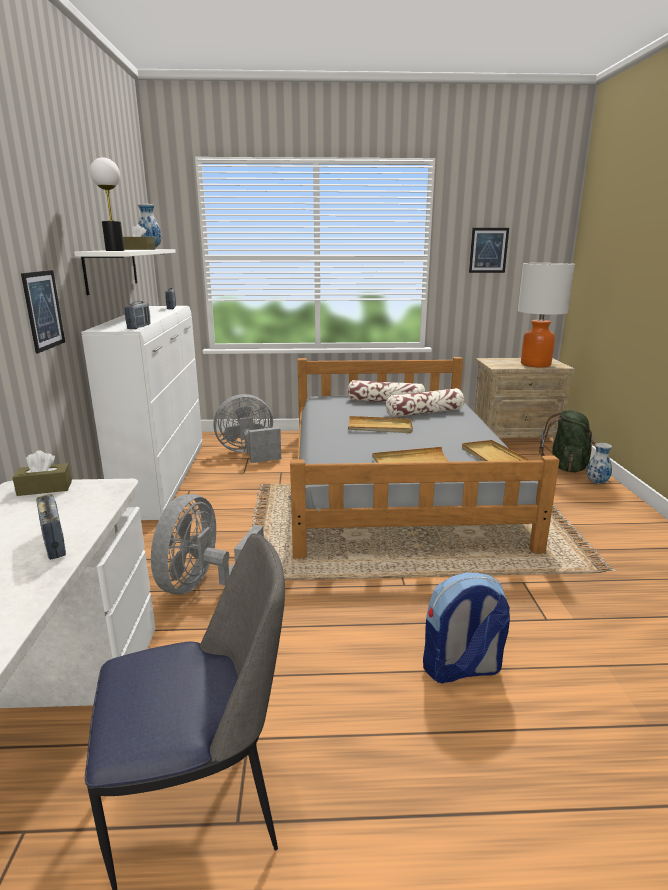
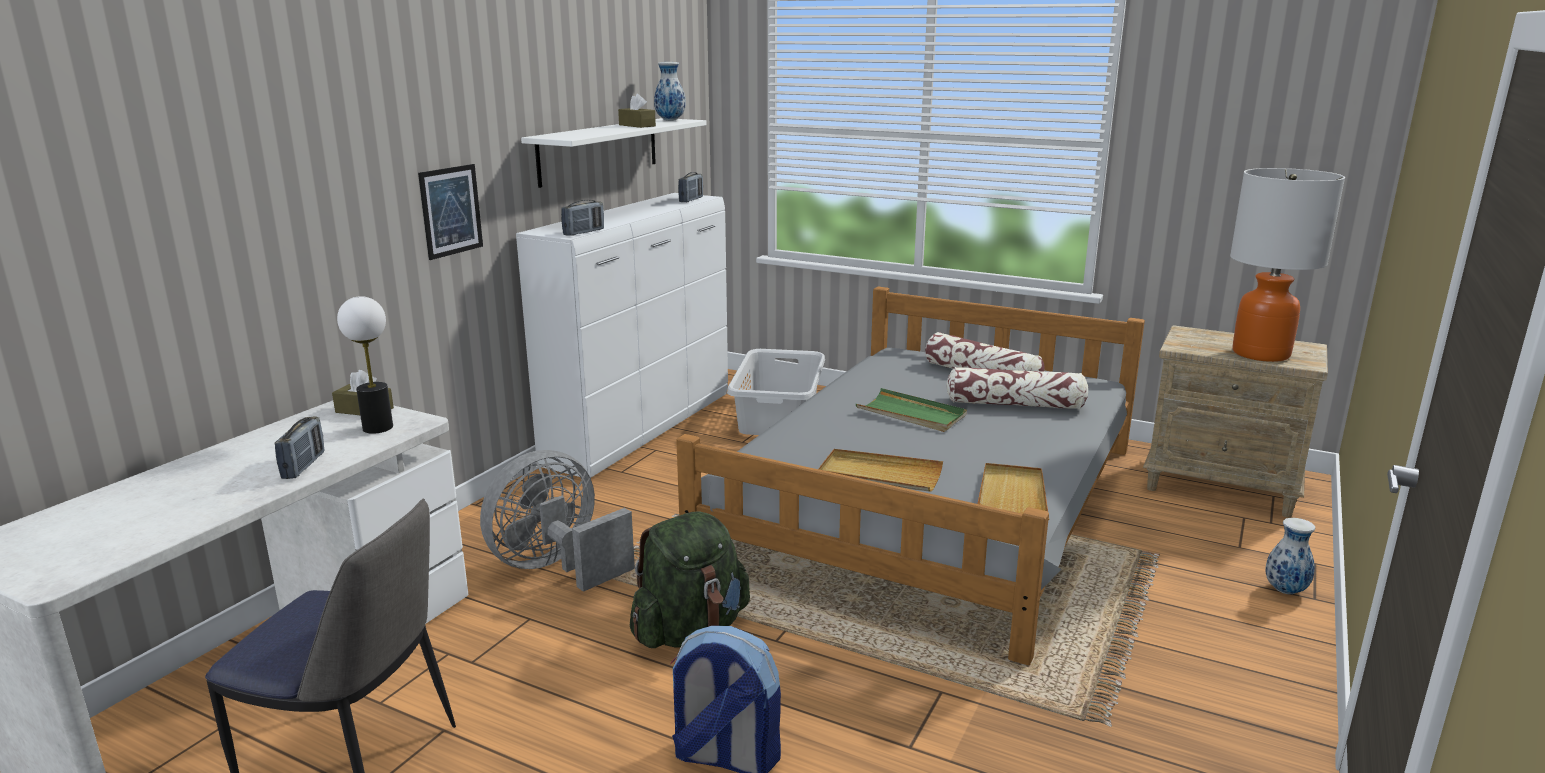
camera: 30 degrees right, 0 degrees up
(114, 250) = (570, 136): table lamp -> table lamp (377, 428)
(249, 453) = (777, 416): grey fan -> grey laundry basket
(380, 427) = (911, 414): beige tray -> green tray
(488, 250) = (1220, 137): picture -> none
(566, 467) = (1262, 551): green backpack -> green backpack (690, 631)

